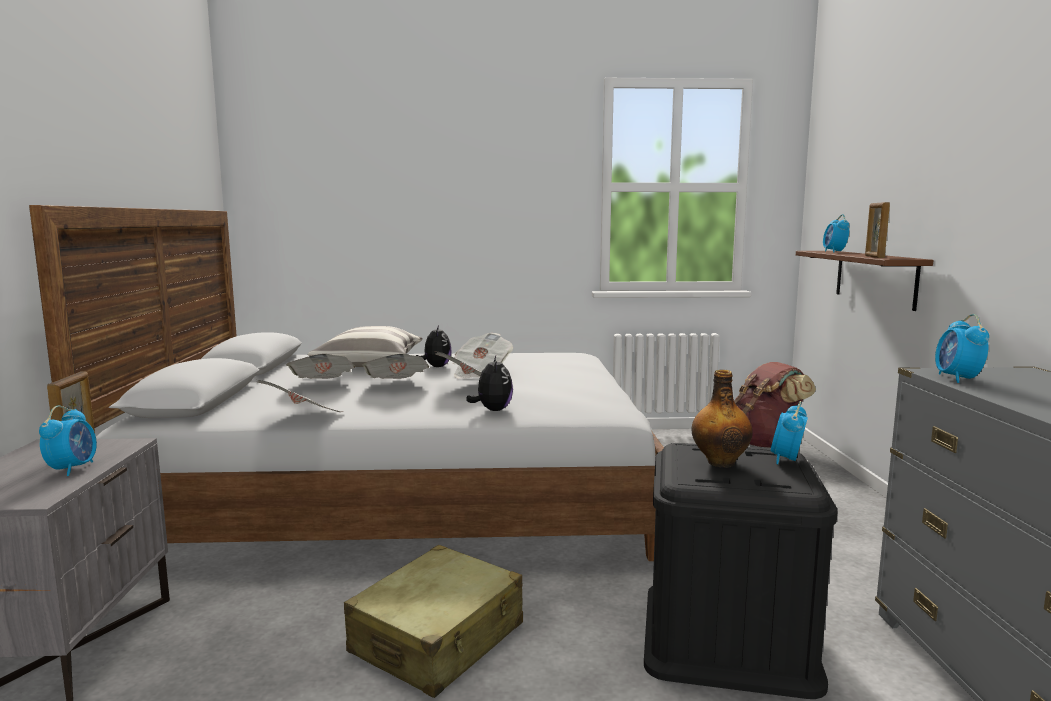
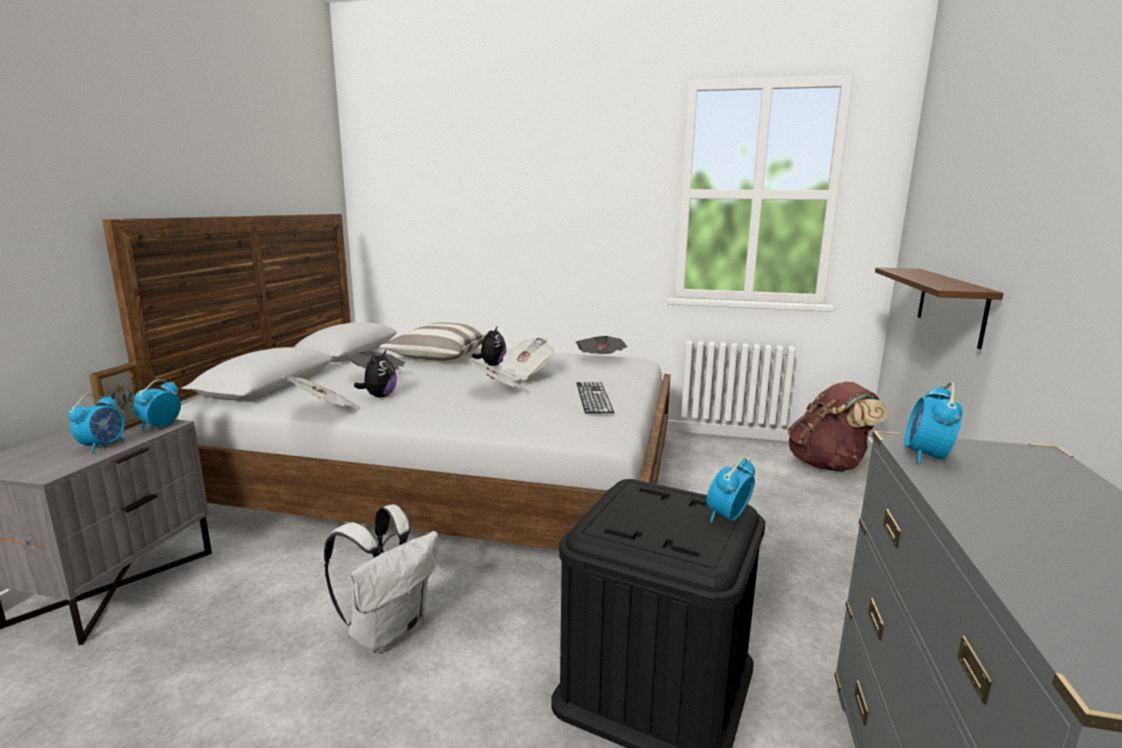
camera: 15 degrees right, 5 degrees up
(397, 385) = (436, 383): newspaper -> newspaper (601, 359)
(438, 639) = (388, 631): beige suitcase -> white backpack
(492, 410) = (492, 419): plush toy -> plush toy (379, 396)
(573, 385) = (593, 397): none -> keyboard
(720, 462) = (651, 511): bottle -> none
(834, 252) = (913, 272): alarm clock -> alarm clock (160, 426)
(874, 257) = (937, 284): picture frame -> none

